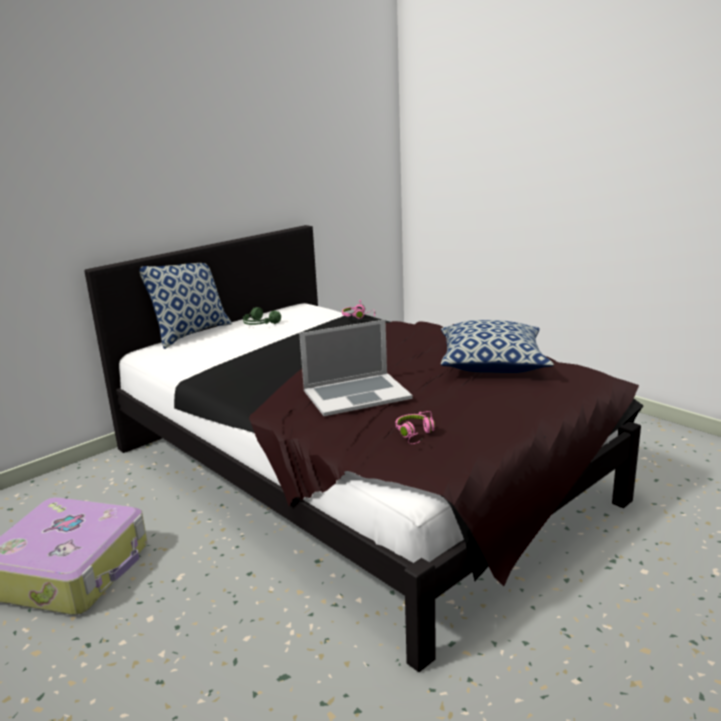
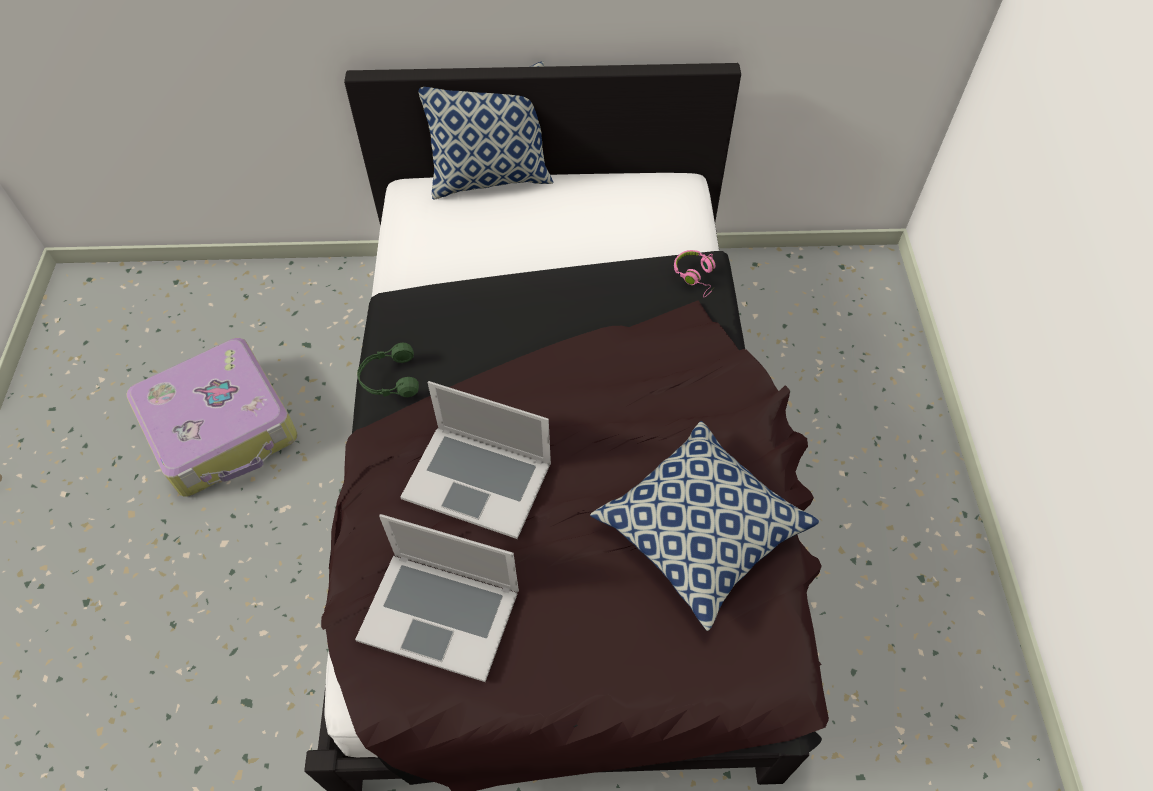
camera: 40 degrees right, 35 degrees up
(259, 324) = (578, 206): green headphones -> green headphones (389, 379)
(415, 434) = (439, 613): pink headphones -> laptop

